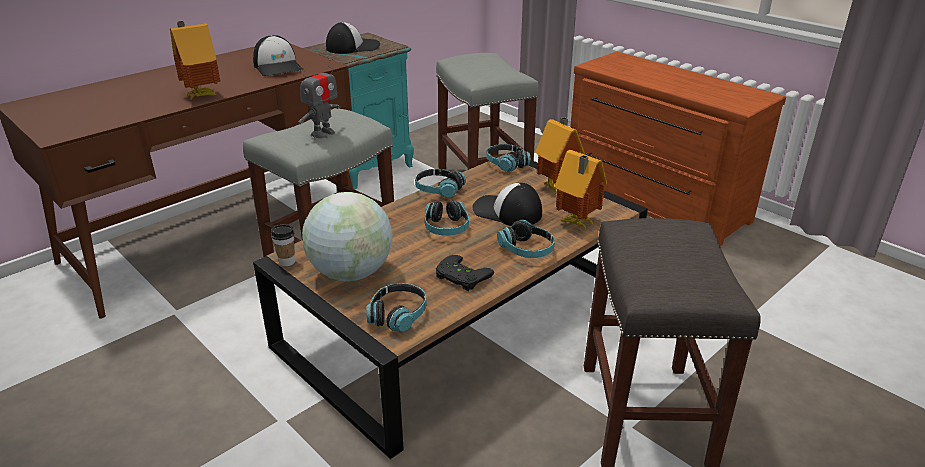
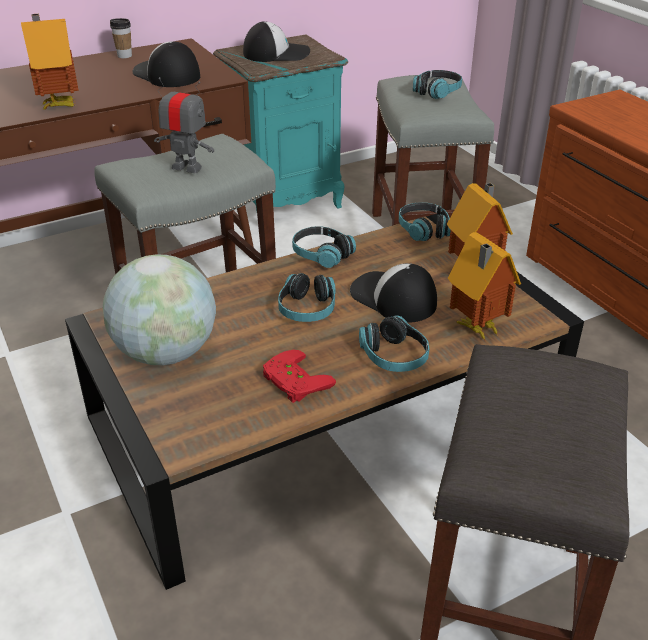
camera: 15 degrees right, 5 degrees up
(278, 67) = (166, 75): cap -> cap turned 150 degrees clockwise
(287, 262) = (101, 325): cup -> cup (124, 56)
(323, 133) = (187, 168): toy robot -> toy robot turned 120 degrees counterclockwise
(398, 315) = (194, 420): headphones -> headphones (437, 92)
(460, 277) = (293, 381): black game controller -> red game controller

